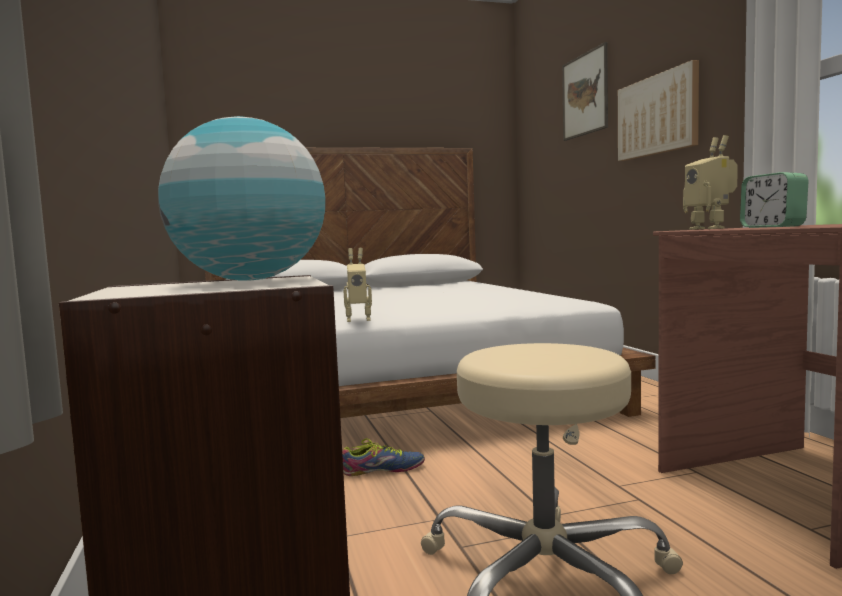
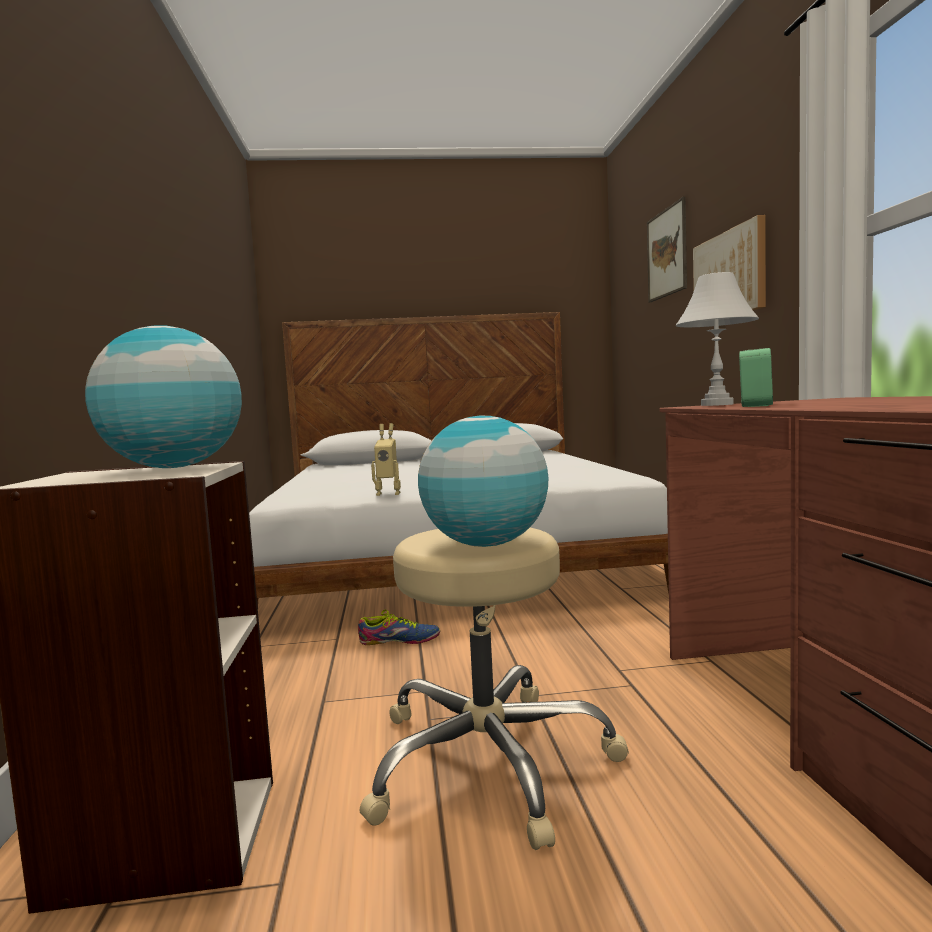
camera: 10 degrees right, 0 degrees up
(564, 361) = (486, 545): none -> globe
(710, 228) = (716, 405): toy robot -> white table lamp
(772, 227) = (755, 405): alarm clock -> alarm clock turned 150 degrees counterclockwise

